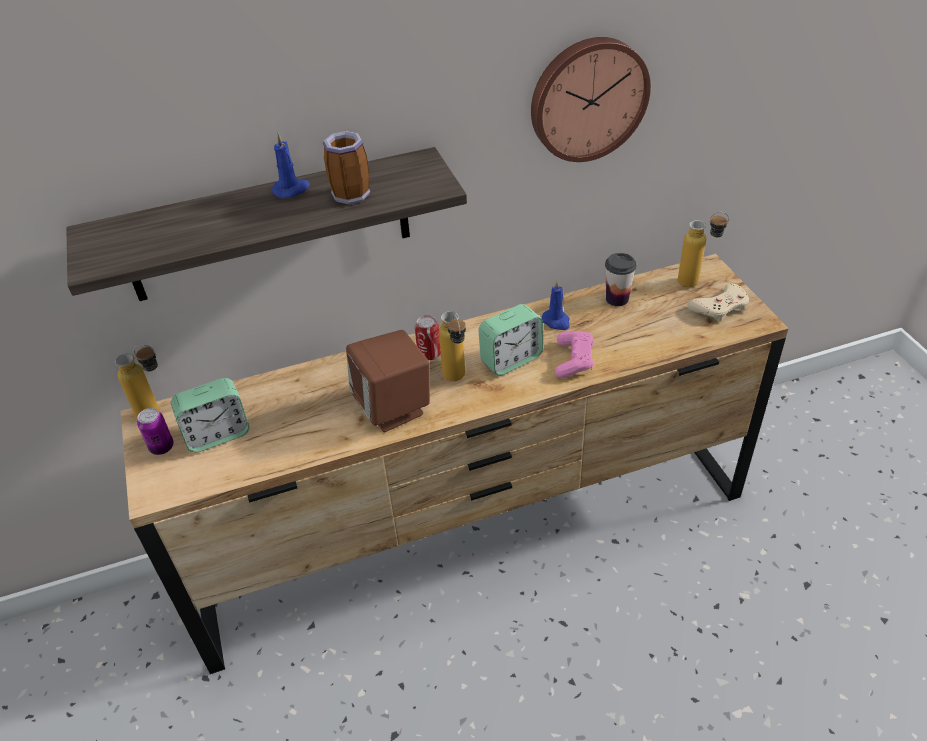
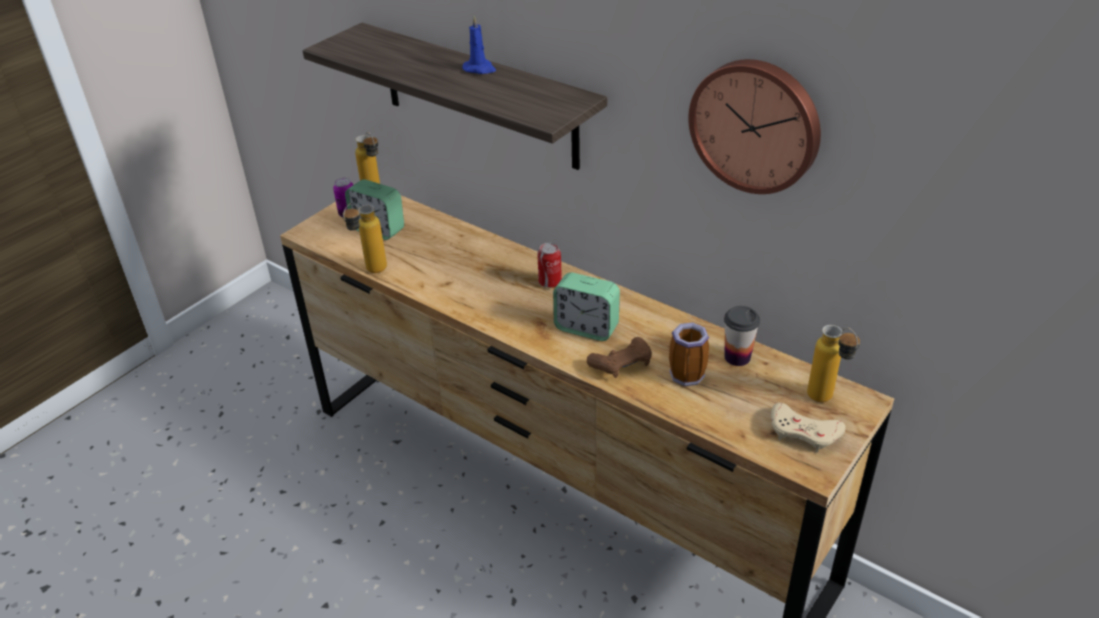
camera: 55 degrees right, 5 degrees down
(347, 193) = (497, 89): mug -> mug (686, 372)
(394, 408) = (472, 293): brown speaker -> none
(457, 380) = (532, 310): bottle -> bottle (370, 272)
(556, 321) = (663, 333): blue candle -> none
(574, 360) = (621, 364): pink game controller -> brown game controller

